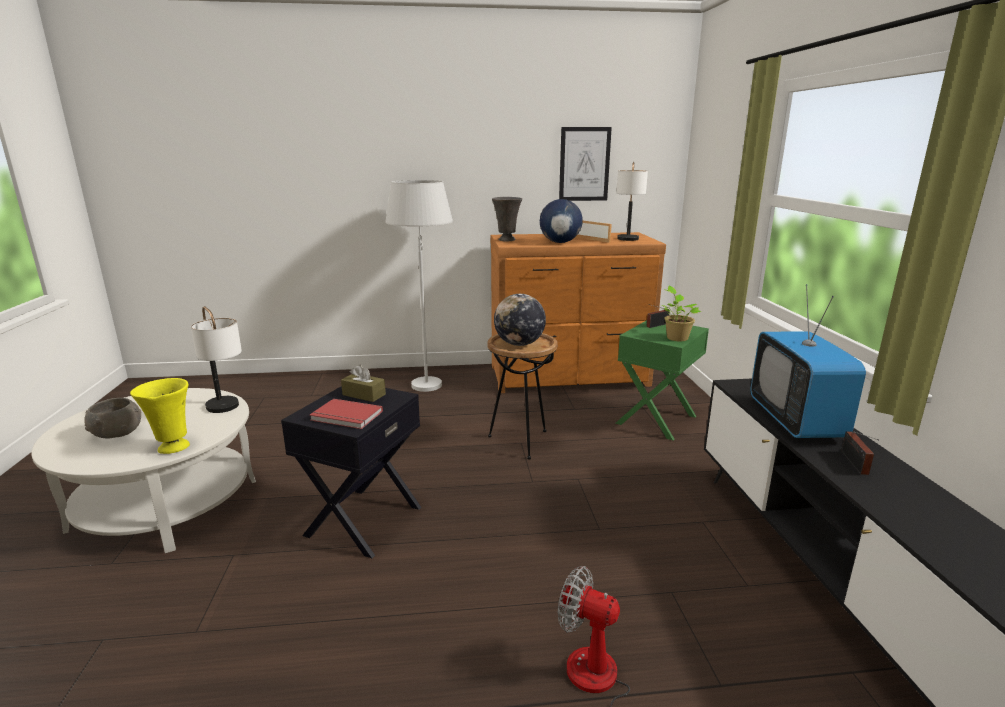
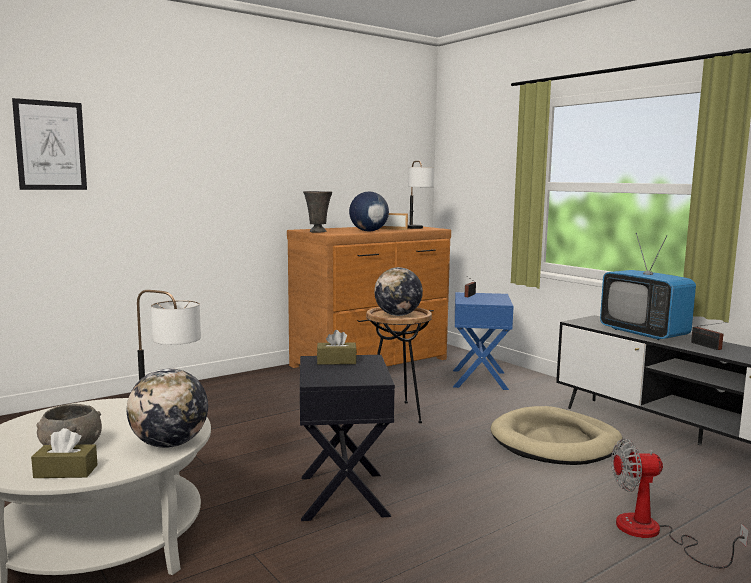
camera: 30 degrees left, 10 degrees down
(80, 455) = (66, 471): none -> brown tissue box
(172, 448) = (170, 444): yellow vase -> globe
(346, 417) = (355, 375): red book -> none
(426, 379) = (238, 385): white floor lamp -> none
(584, 164) = (361, 164): picture -> picture (50, 145)
(640, 523) = (555, 442): none -> beige dog bed
(657, 420) = (480, 379): green side table -> blue side table
(676, 338) = (498, 300): potted plant -> none

